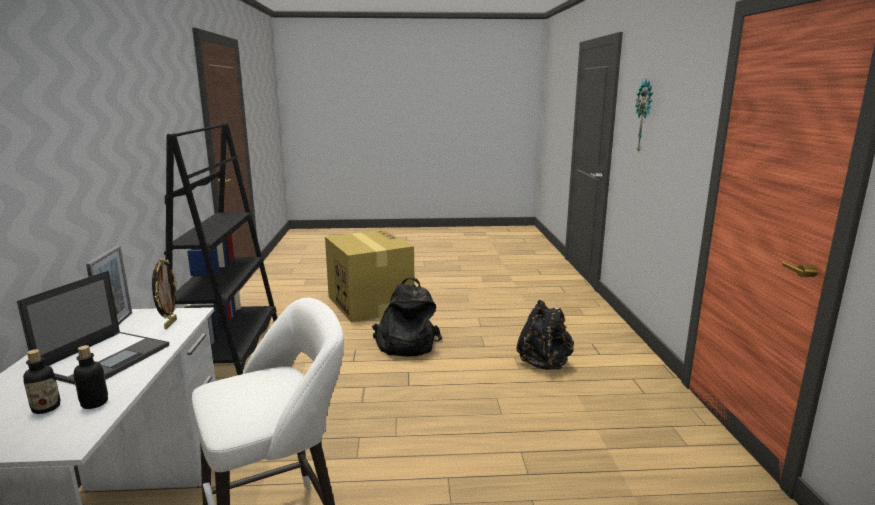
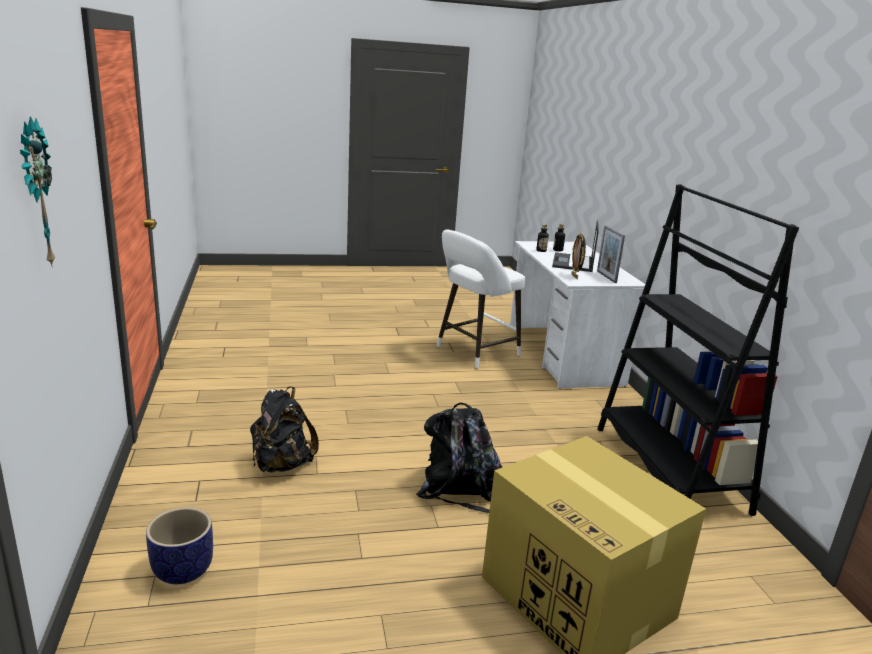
camera: 170 degrees right, 5 degrees up
(572, 316) = (182, 569): none -> planter

